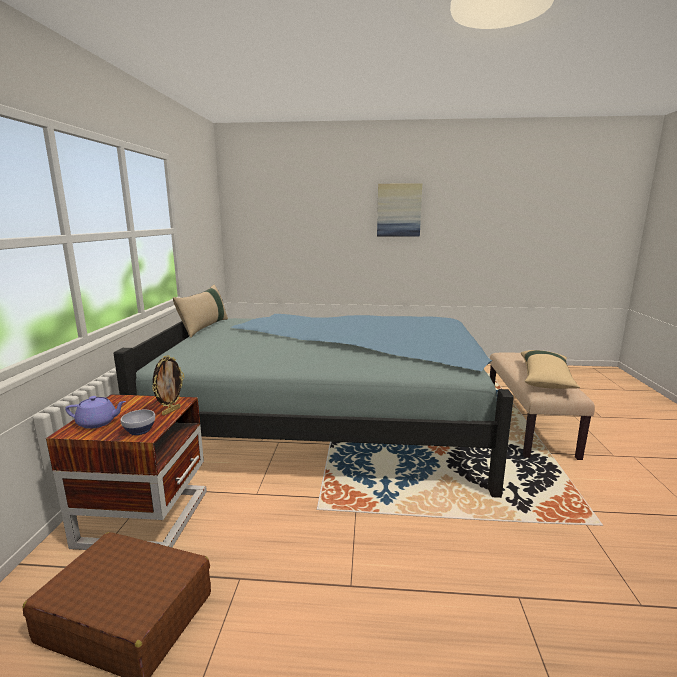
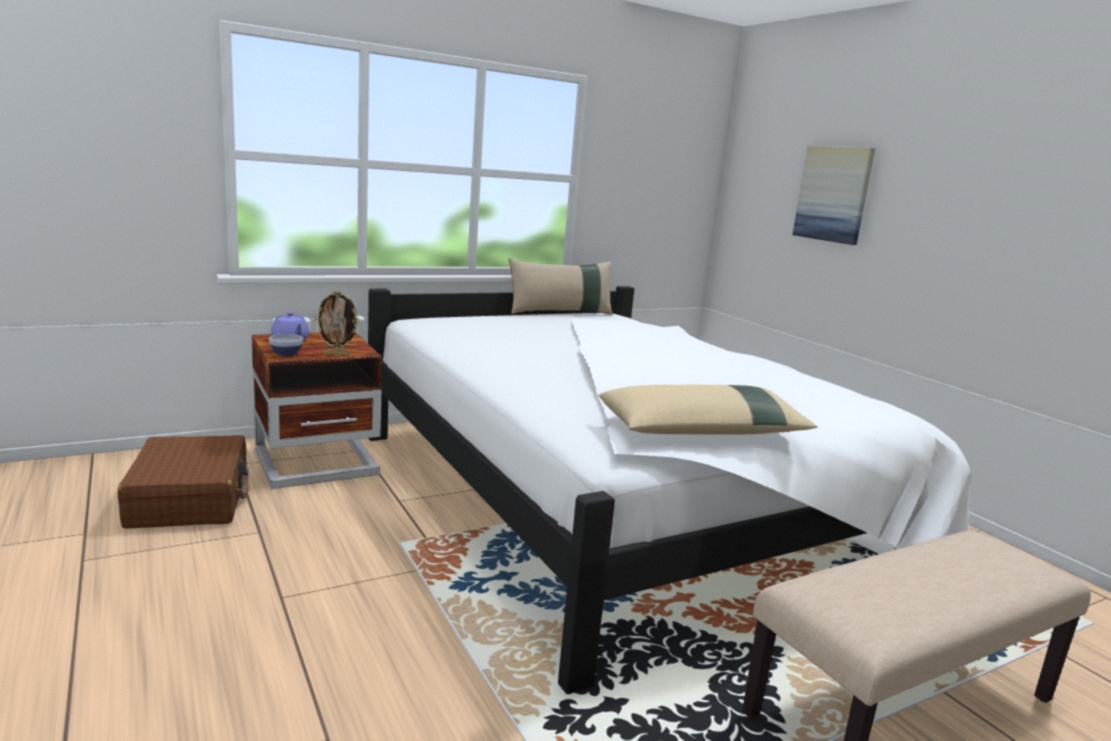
camera: 55 degrees right, 0 degrees up
(335, 420) = (621, 503): blue bed -> white bed
(399, 210) = (997, 181): picture -> picture (833, 194)
(546, 377) = (902, 591): beige pillow -> beige pillow (703, 430)

